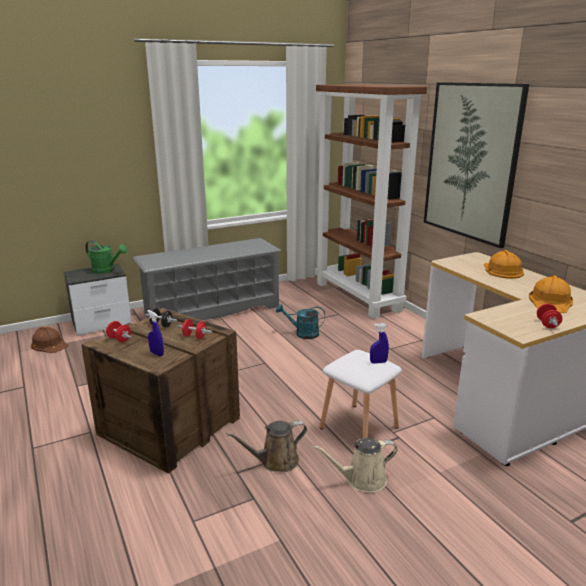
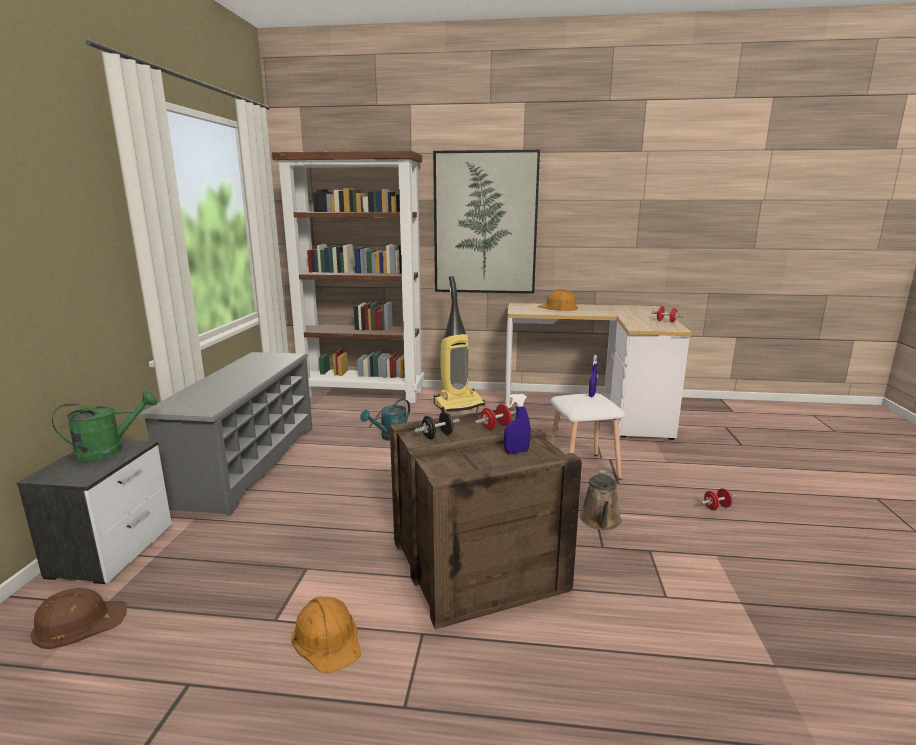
camera: 55 degrees left, 5 degrees down
(119, 339) = (446, 464): red dumbbell -> red dumbbell (716, 507)
(362, 480) = (656, 492): beige watering can -> none
(399, 335) = (459, 405): none -> vacuum cleaner
(551, 301) = (629, 313): orange hard hat -> orange hard hat (327, 638)

